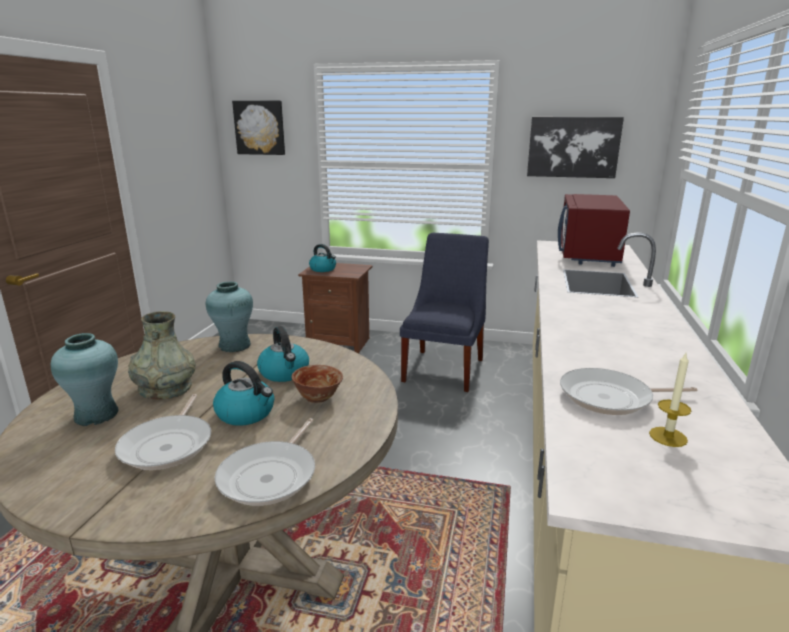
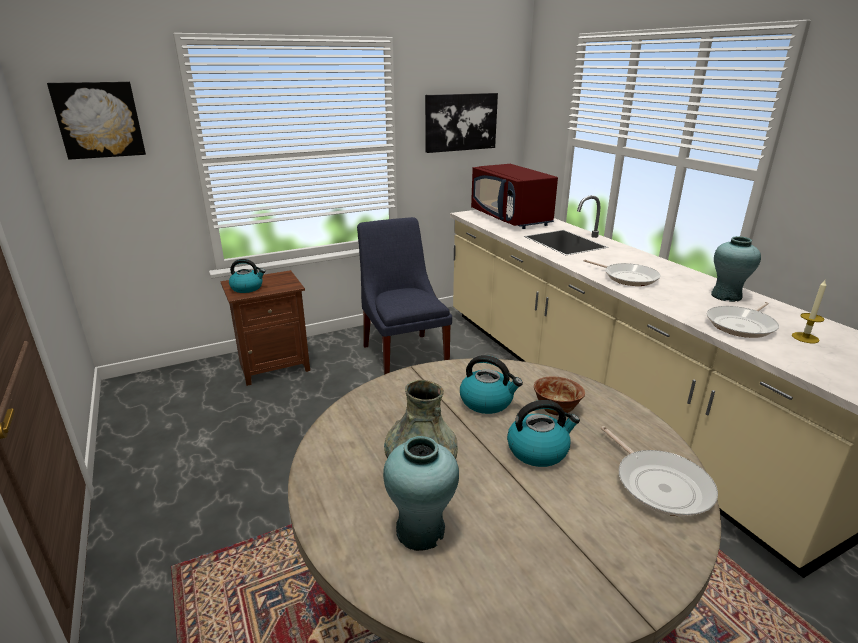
camera: 40 degrees left, 5 degrees up
(169, 445) = (545, 511): frying pan -> frying pan (627, 277)
(235, 346) = (387, 397): turquoise vase -> turquoise vase (726, 296)

